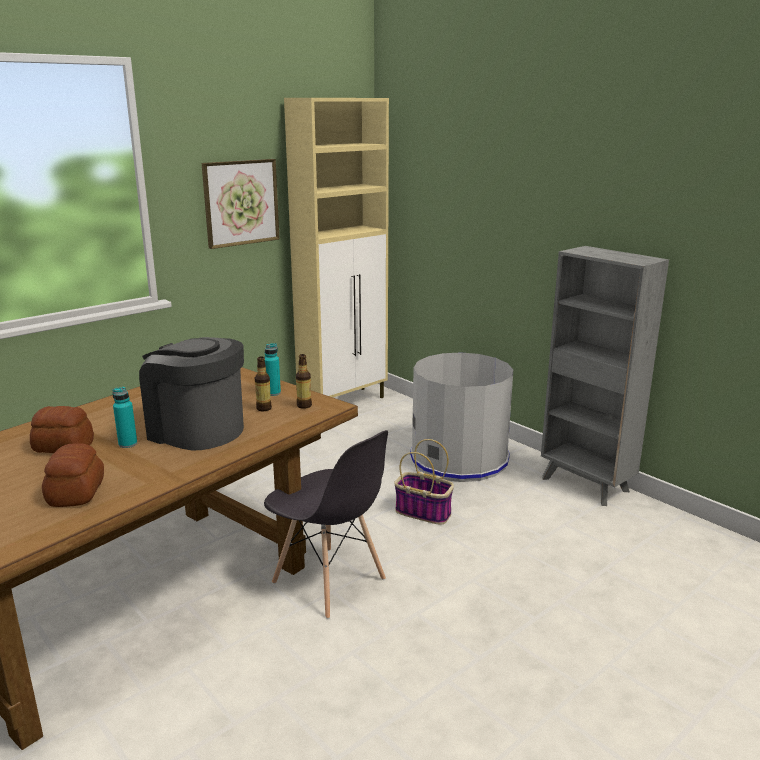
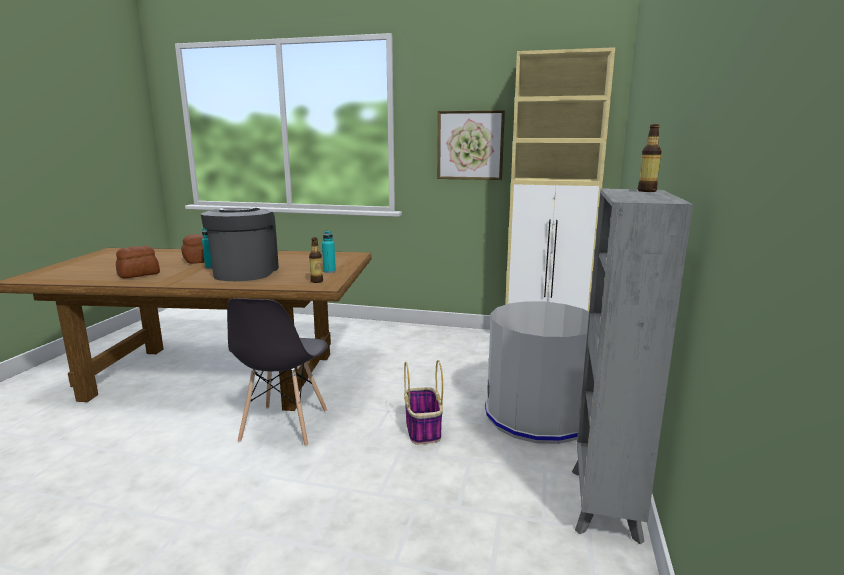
camera: 55 degrees right, 5 degrees down
(264, 408) = (298, 275): bottle -> bottle (646, 191)

